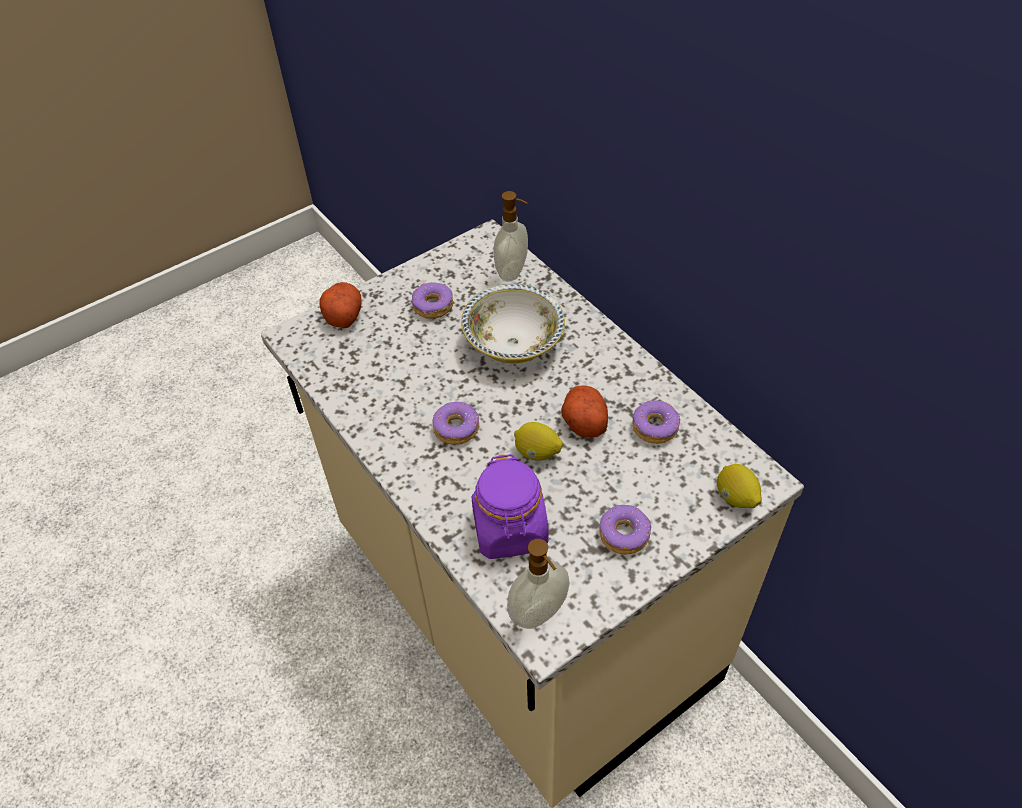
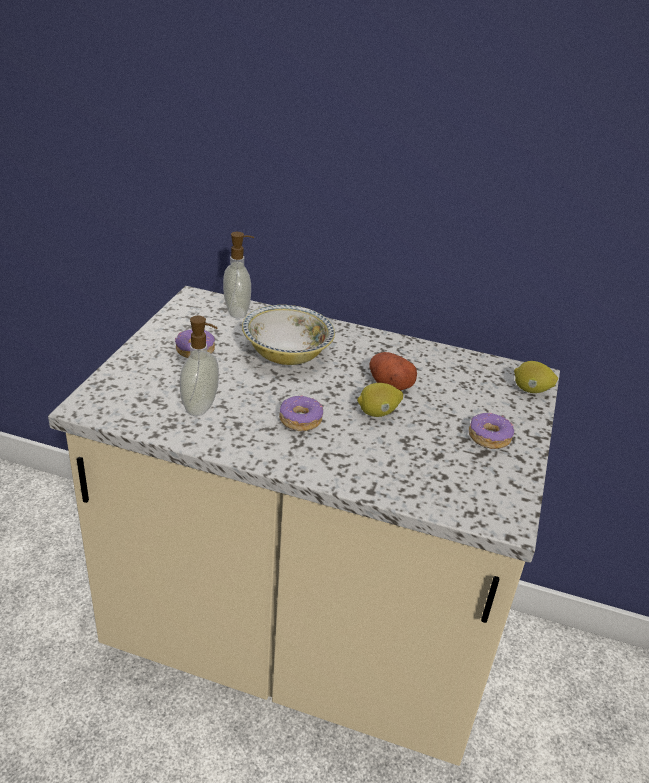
camera: 40 degrees left, 15 degrees down
(343, 315) = (119, 378): potato -> none
(510, 530) = (411, 466): purple jar -> none
(540, 614) = (489, 508): soap dispenser -> soap dispenser (202, 407)
(655, 427) = (439, 370): donut -> none

